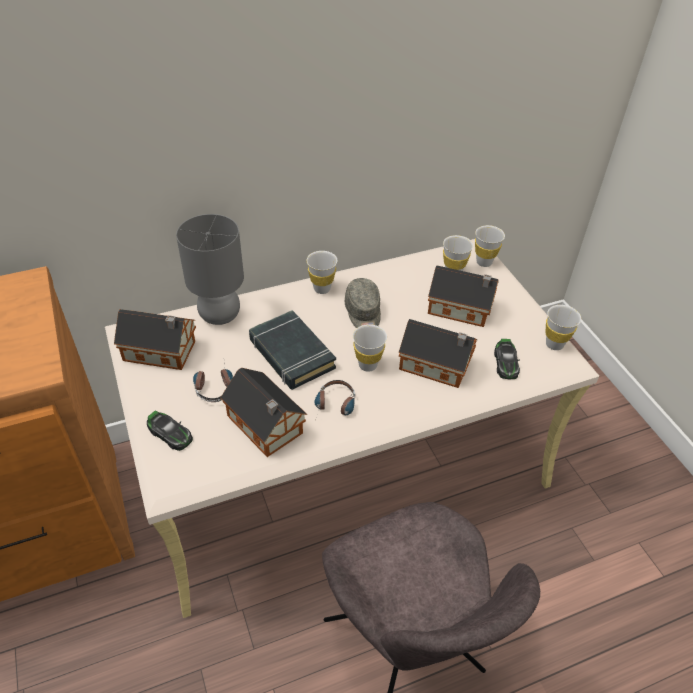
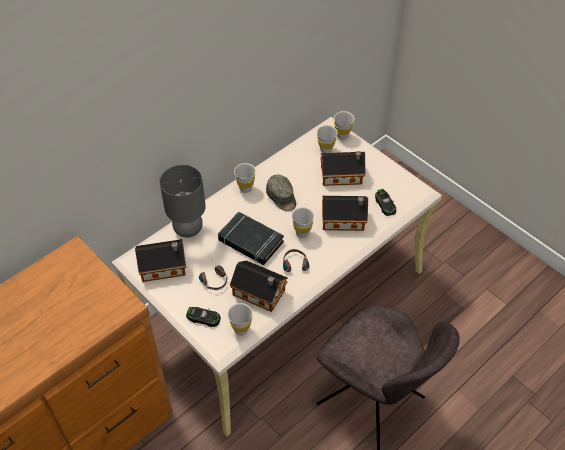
camera: 20 degrees left, 5 degrees up
(554, 344) = (409, 182): white cup -> white cup (241, 330)

